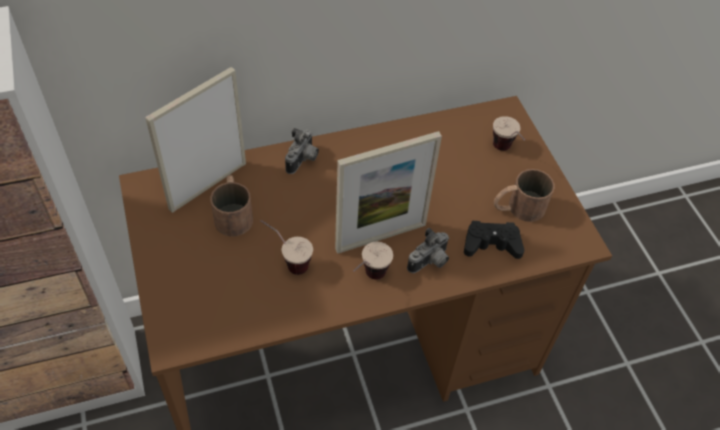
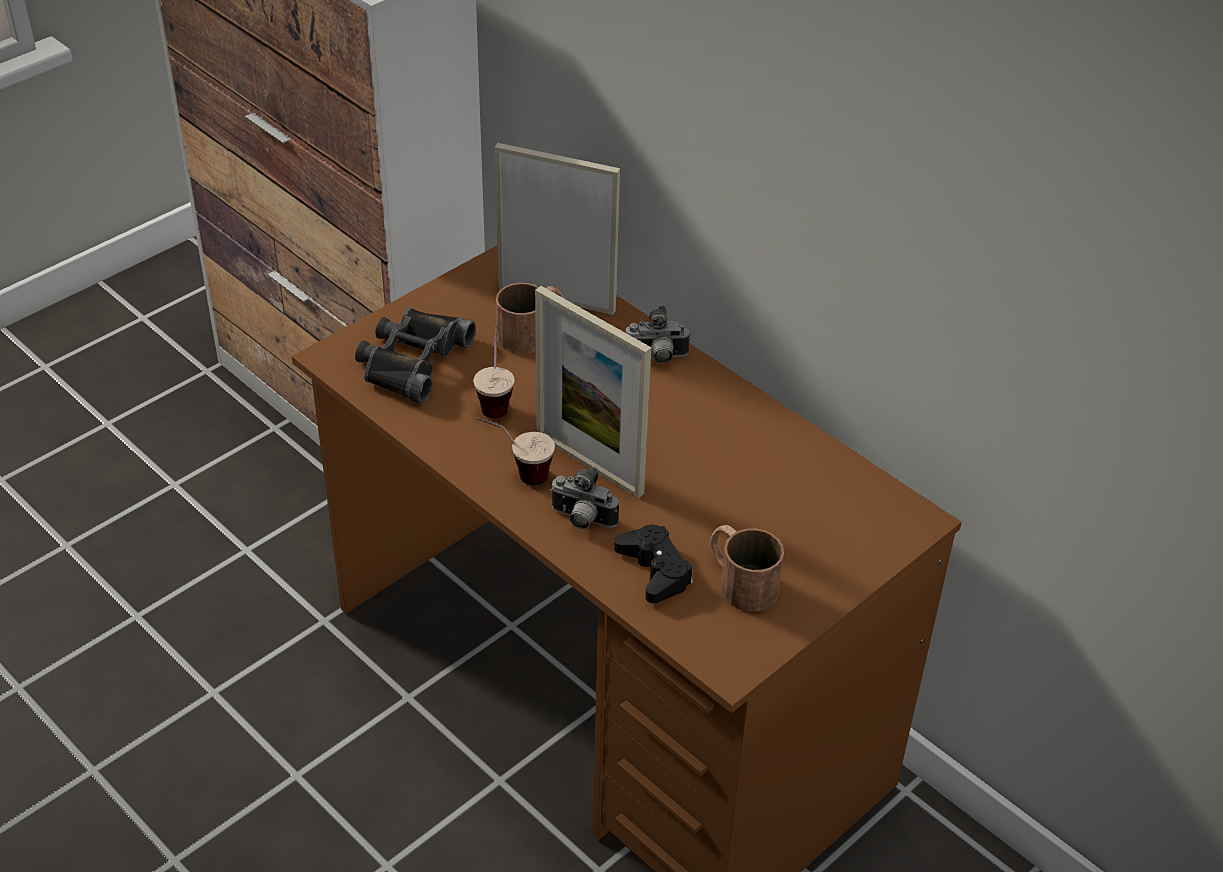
camera: 65 degrees right, 10 degrees down
(213, 295) = (411, 361): none -> black binoculars
(505, 152) = (833, 540): cup -> none

